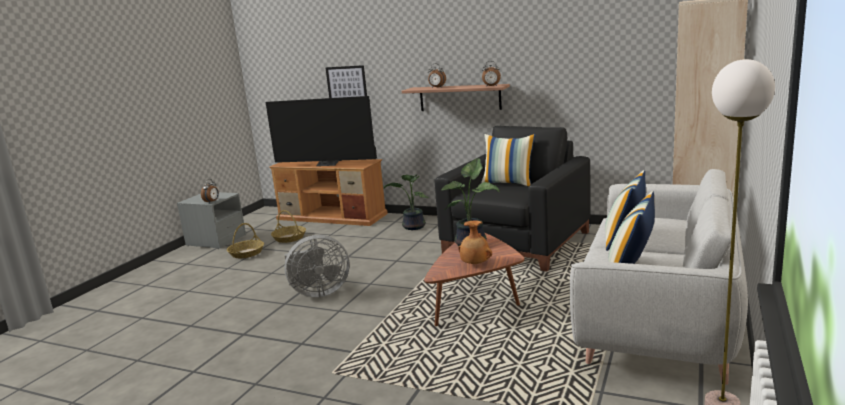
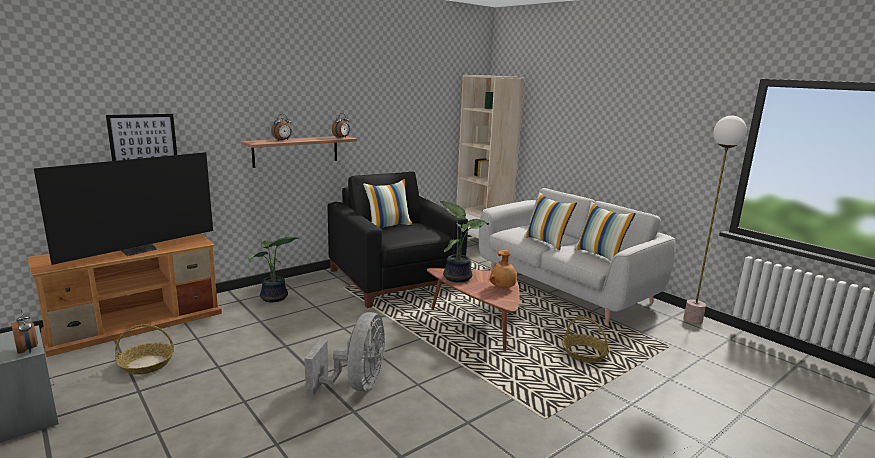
camera: 65 degrees left, 0 degrees up
(246, 253) = (131, 406): basket -> basket (584, 354)

